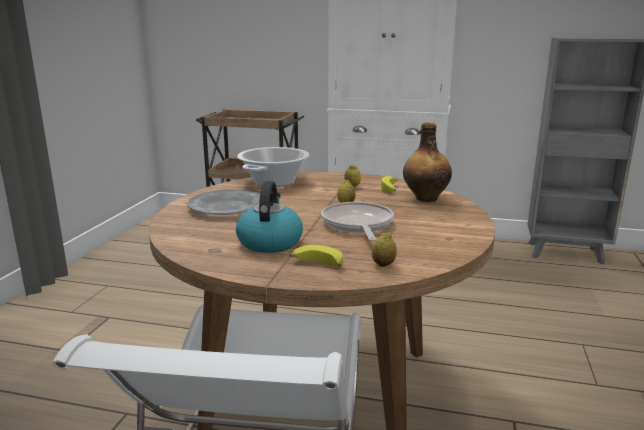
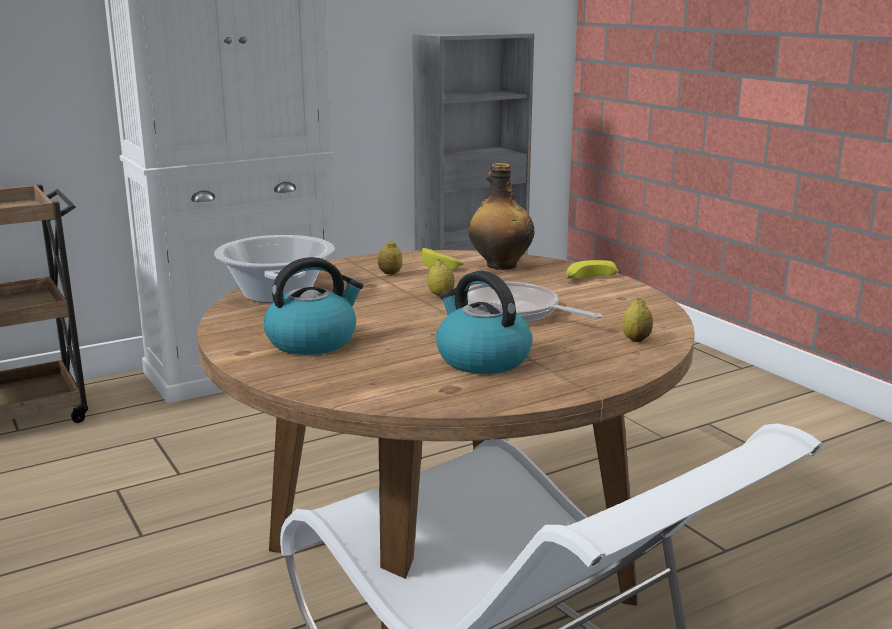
camera: 45 degrees left, 0 degrees up
(226, 207) = (313, 341): grey plate -> kettle
(316, 264) = (584, 361): banana -> banana (589, 279)

